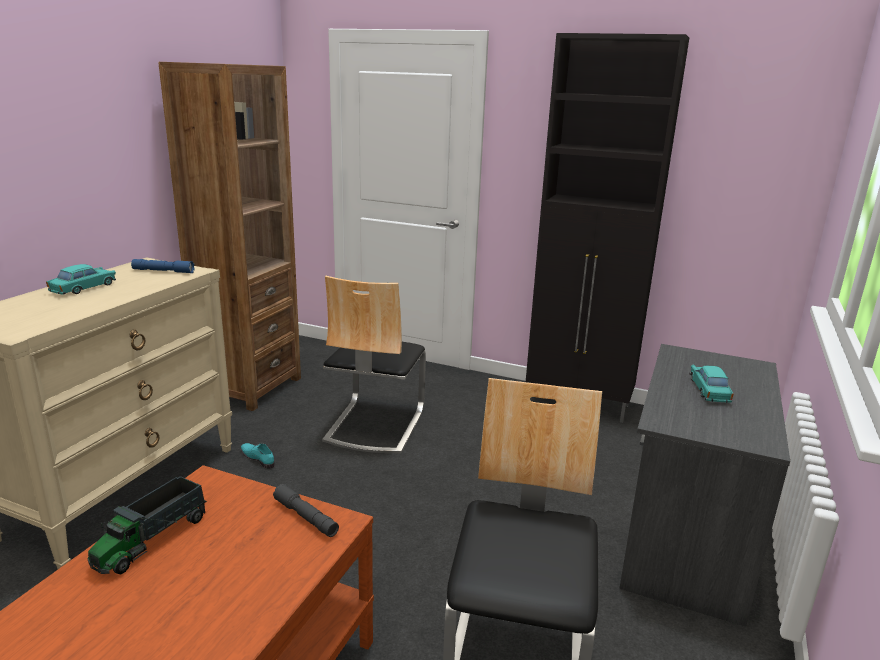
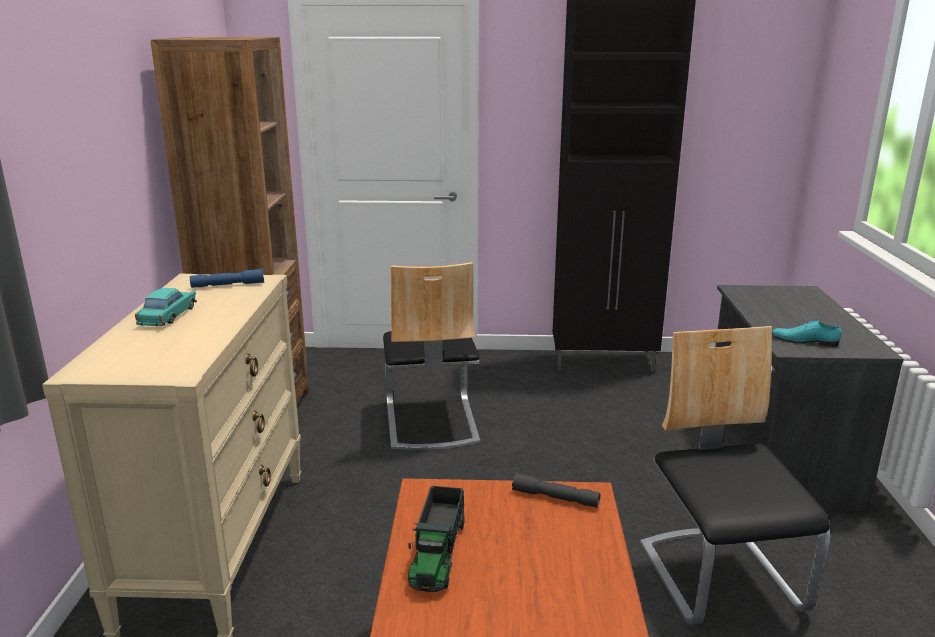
camera: 20 degrees left, 0 degrees up
(258, 457) = (338, 479): turquoise shoe -> turquoise shoe (804, 340)
(709, 390) = (795, 317): turquoise toy car -> none

